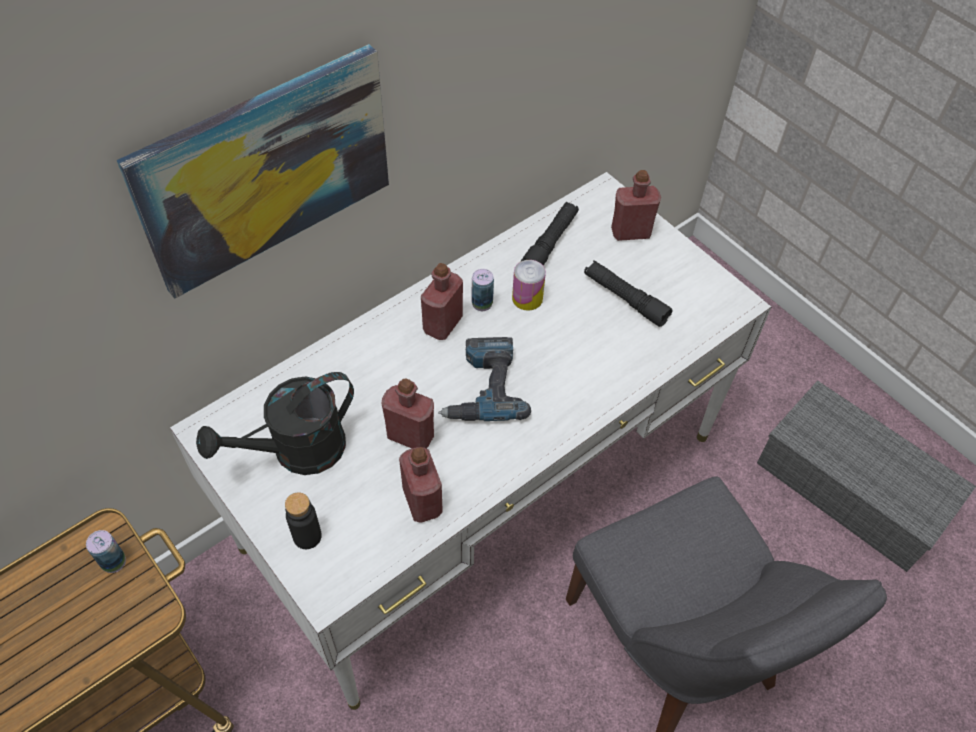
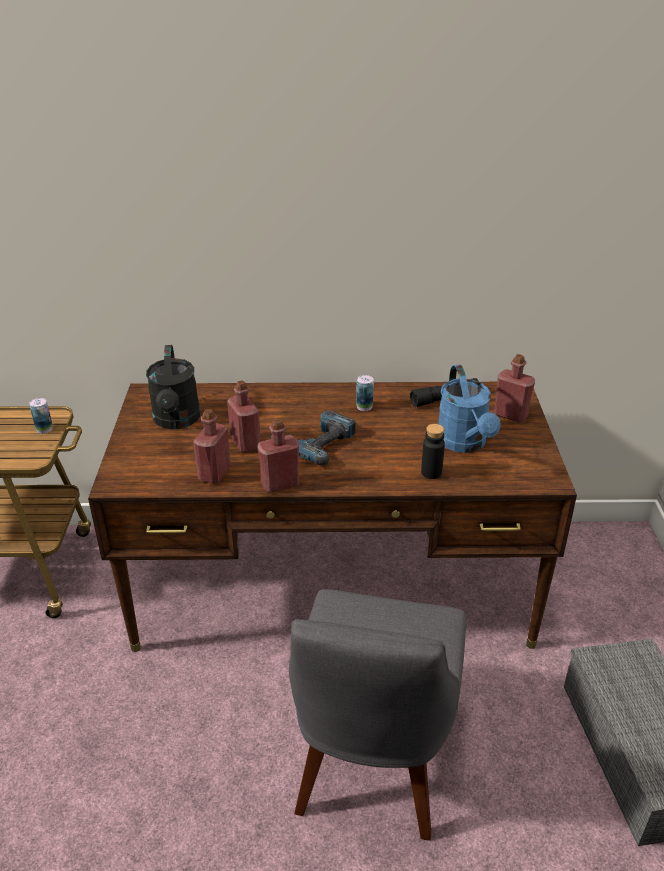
camera: 40 degrees right, 20 degrees down
(265, 170) = (231, 222): picture -> none
(297, 452) = (177, 421): black watering can -> black watering can turned 105 degrees counterclockwise
(307, 536) = (136, 456): black bottle -> black bottle (431, 472)
(442, 324) = (328, 405): red bottle -> red bottle (280, 484)
(482, 491) = (332, 585): white desk -> brown desk
(527, 298) = (396, 416): can -> none
(625, 298) = (465, 444): black flashlight -> blue watering can

